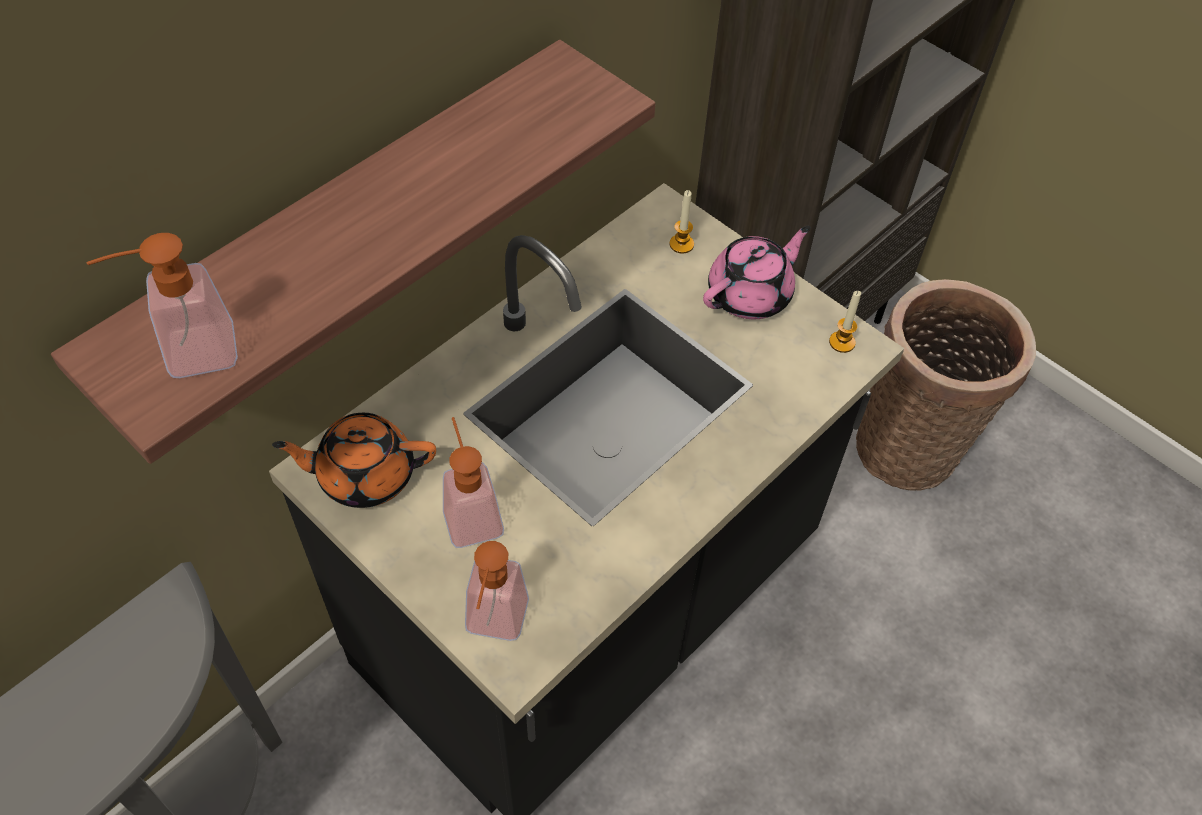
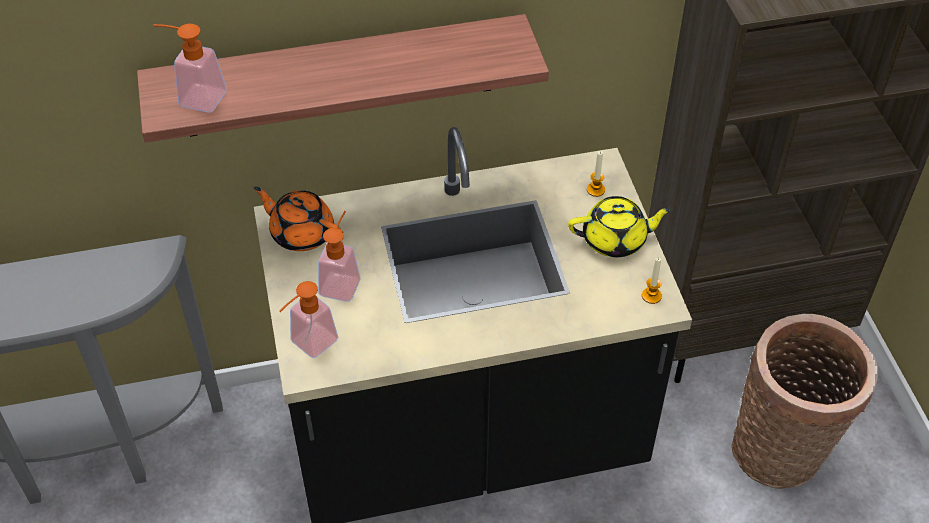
camera: 35 degrees right, 5 degrees down
(751, 294) = (615, 240): pink teapot -> yellow teapot

